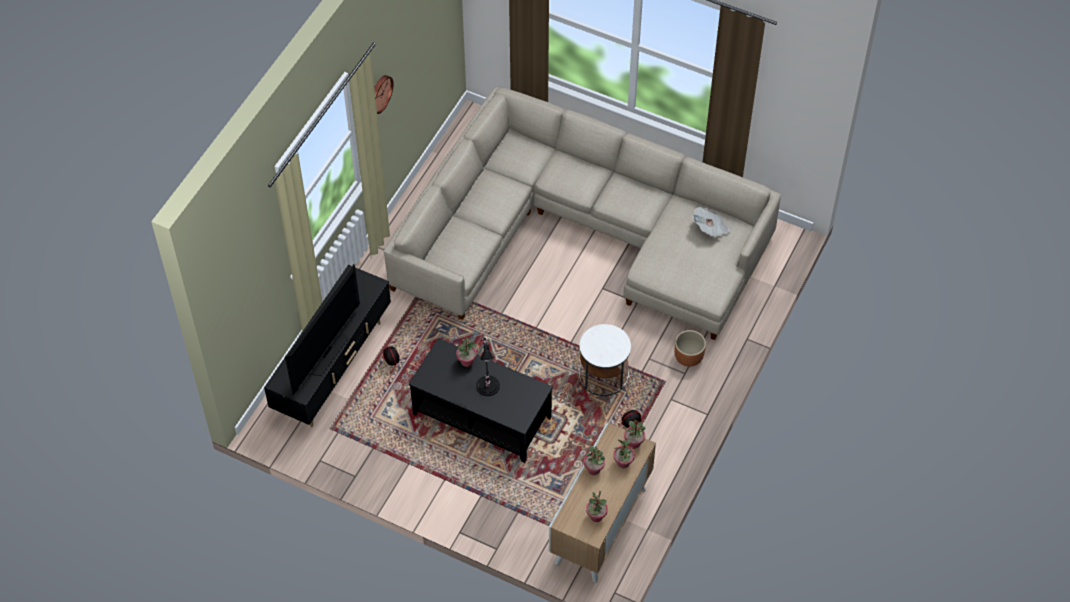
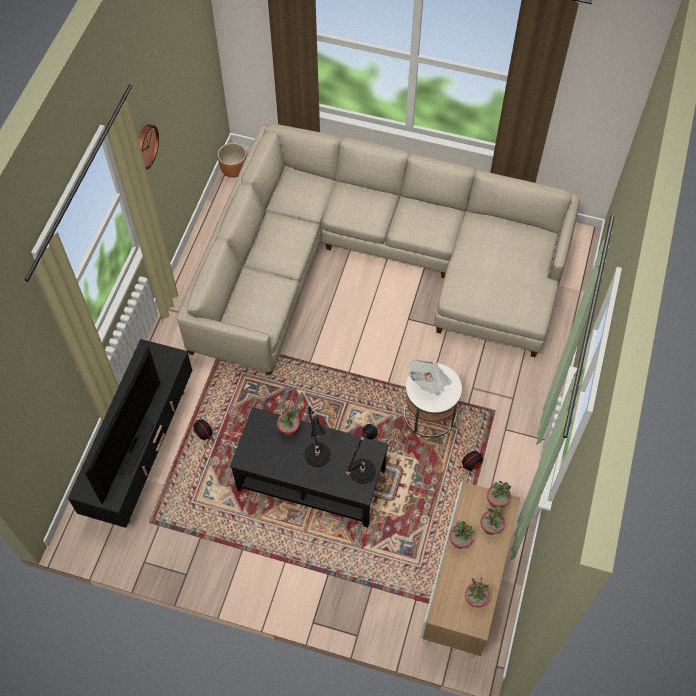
camera: 10 degrees left, 5 degrees up
(523, 406) = (361, 473): none -> black table lamp
(689, 357) = (513, 380): brown planter -> brown planter (234, 170)
(710, 229) = (513, 242): newspaper -> newspaper (429, 382)

